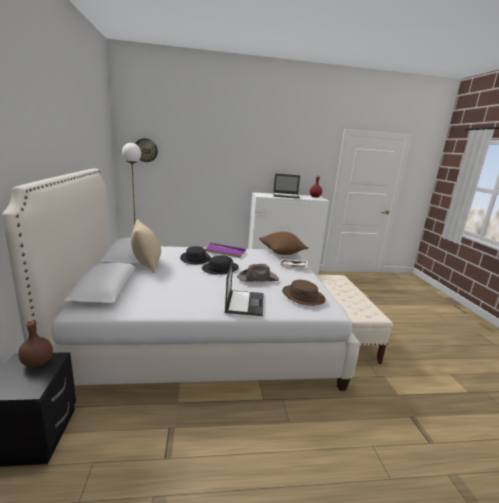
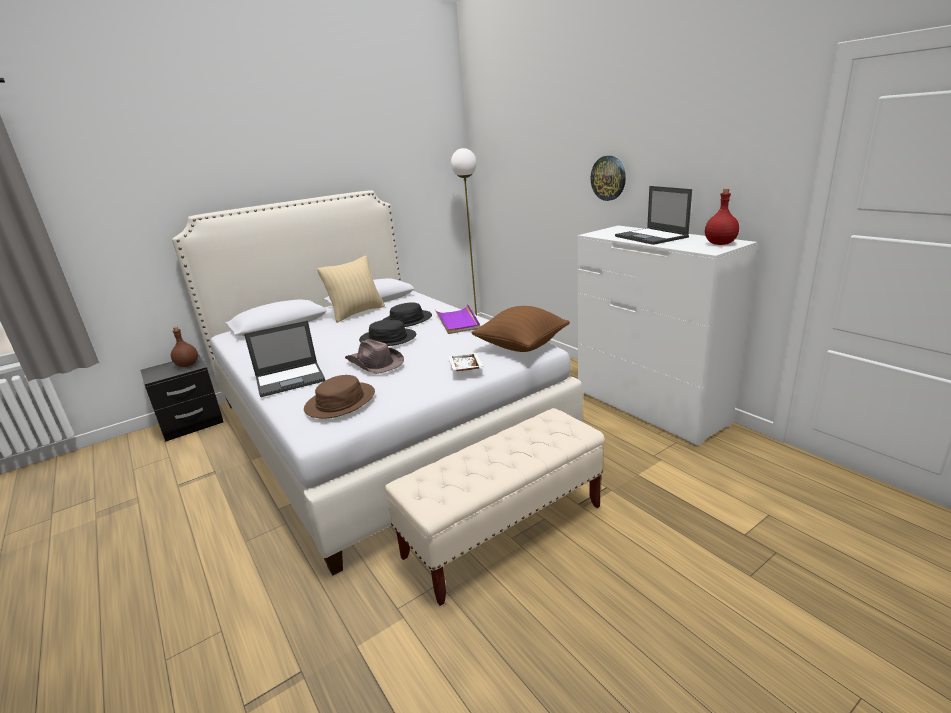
camera: 65 degrees right, 5 degrees up
(146, 150) = (493, 156): wall clock -> wall clock (608, 178)

